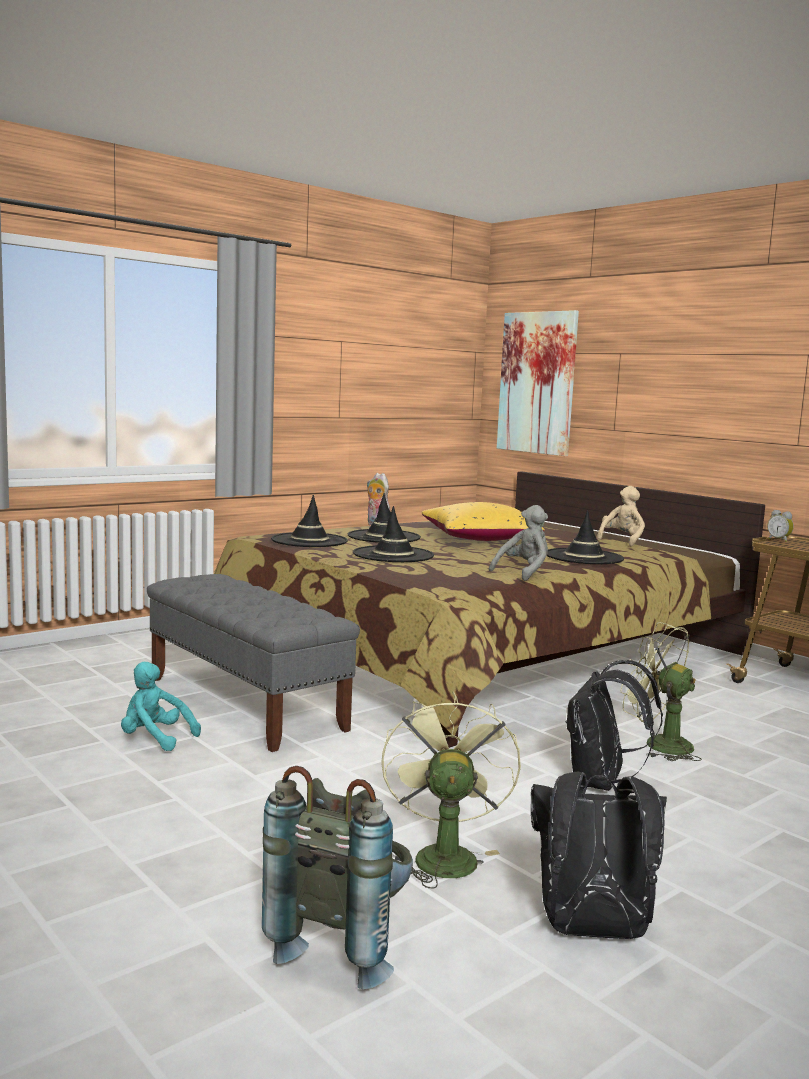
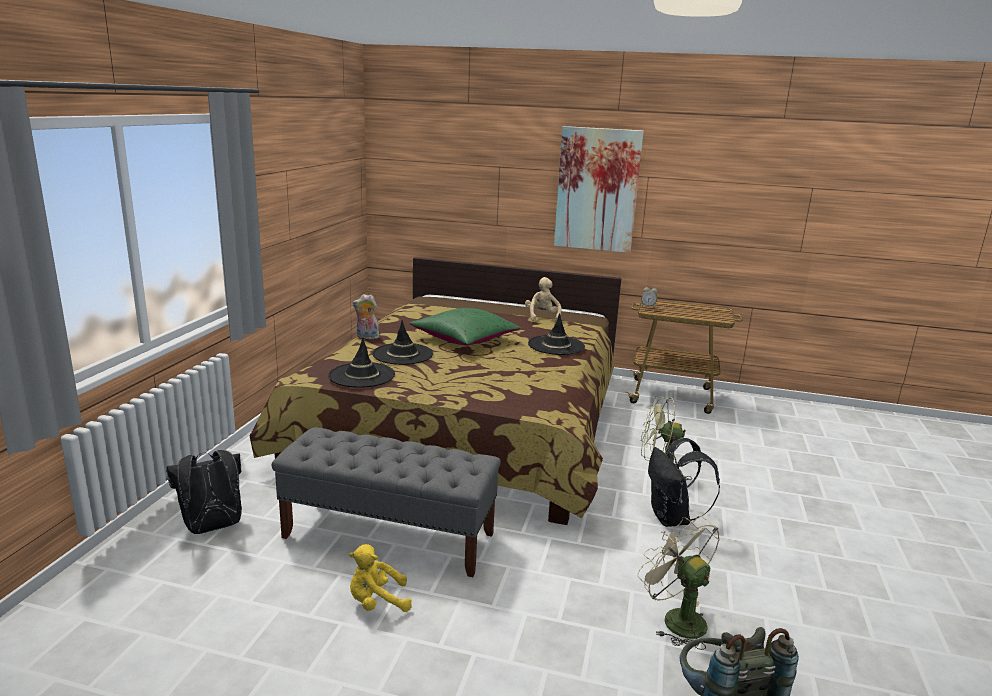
camera: 35 degrees left, 10 degrees up
(154, 739) = (377, 602): turquoise plush toy -> yellow plush toy
(393, 555) = (450, 378): black hat -> none
(442, 855) = (676, 619): green fan -> beige fan
(479, 539) = (465, 339): yellow pillow -> green pillow
(523, 573) = (555, 376): grey plush toy -> none
(537, 383) = (423, 186): picture -> picture (597, 190)
(591, 932) = (799, 637): black backpack -> black backpack (212, 528)

